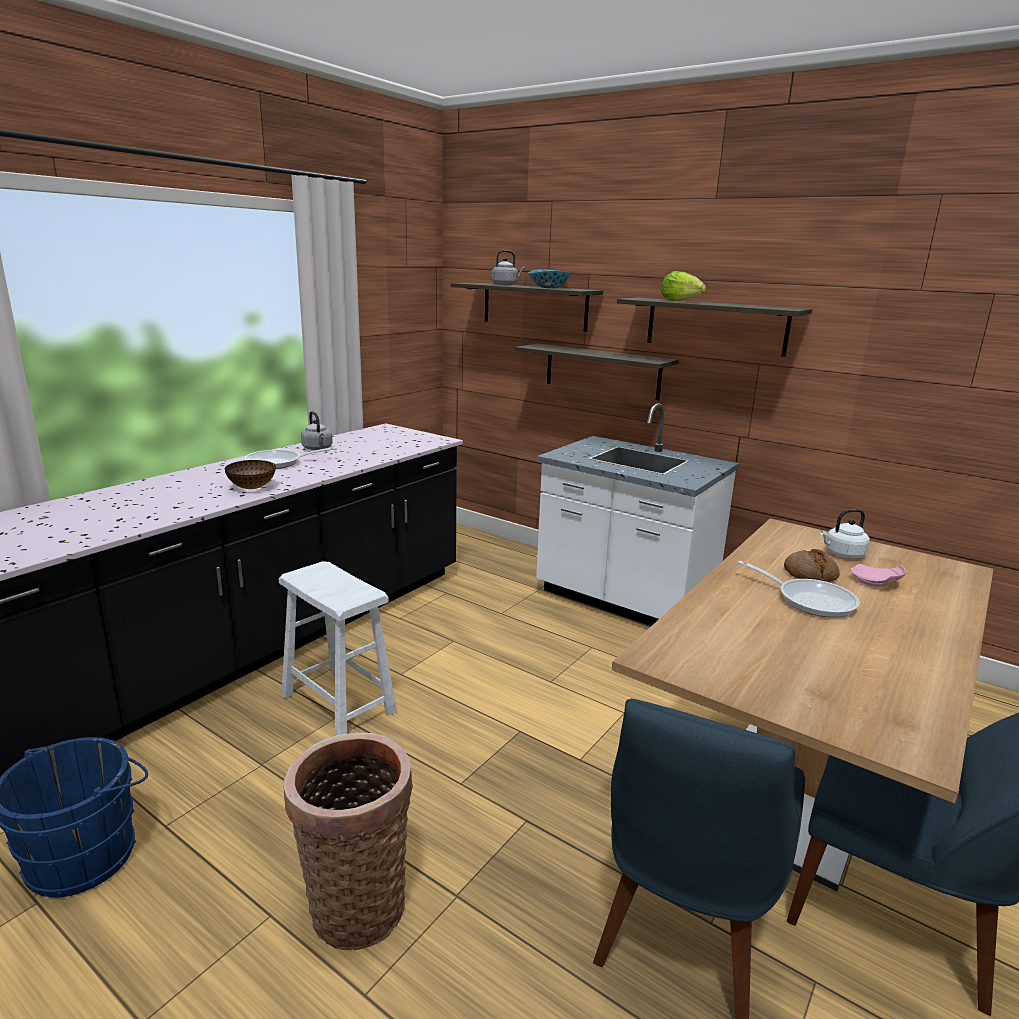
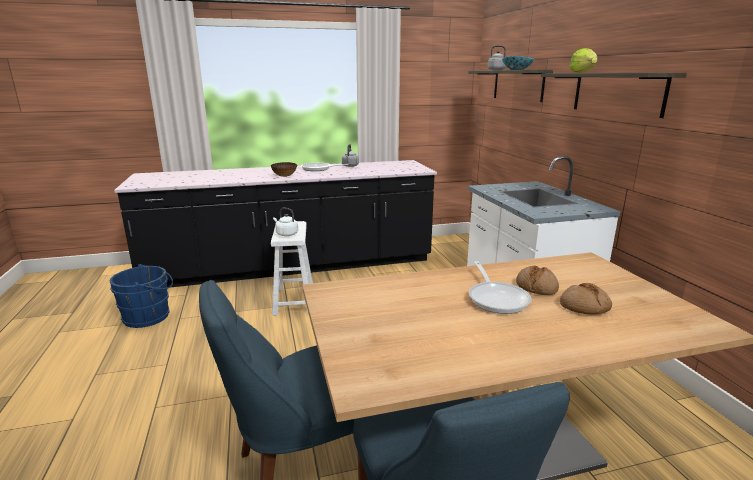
camera: 40 degrees right, 0 degrees up
(356, 903) = (195, 376): basket -> none
(602, 371) = (548, 132): shelf -> none
(842, 554) = (600, 285): white kettle -> white kettle (286, 234)
(876, 583) = (584, 307): pink plate -> bread

